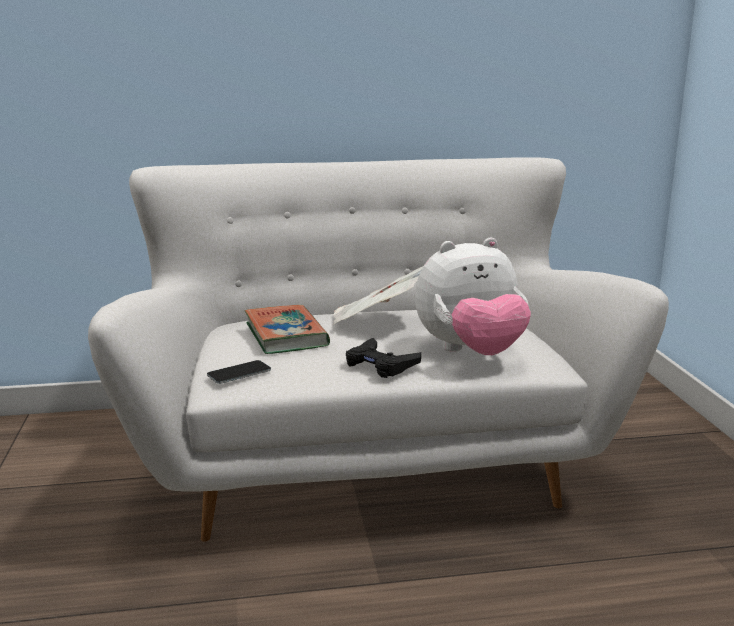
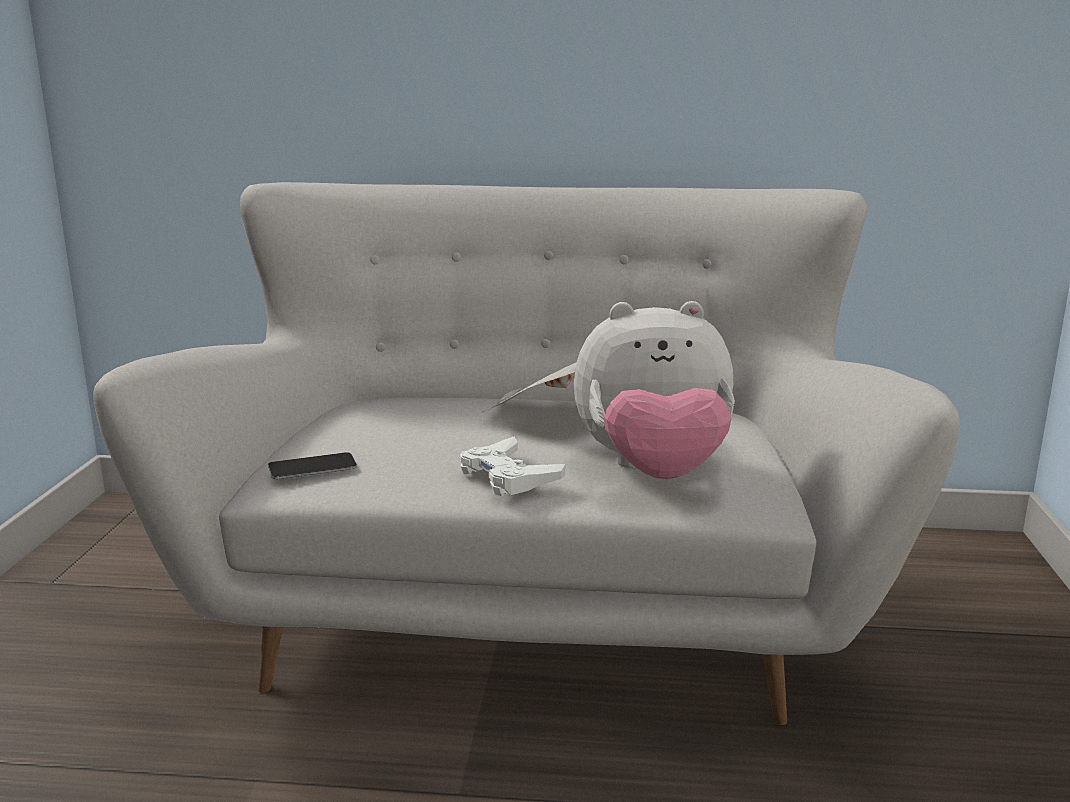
camera: 15 degrees right, 0 degrees up
(286, 335) = (413, 422): book -> none
(380, 364) = (508, 476): black game controller -> white game controller

